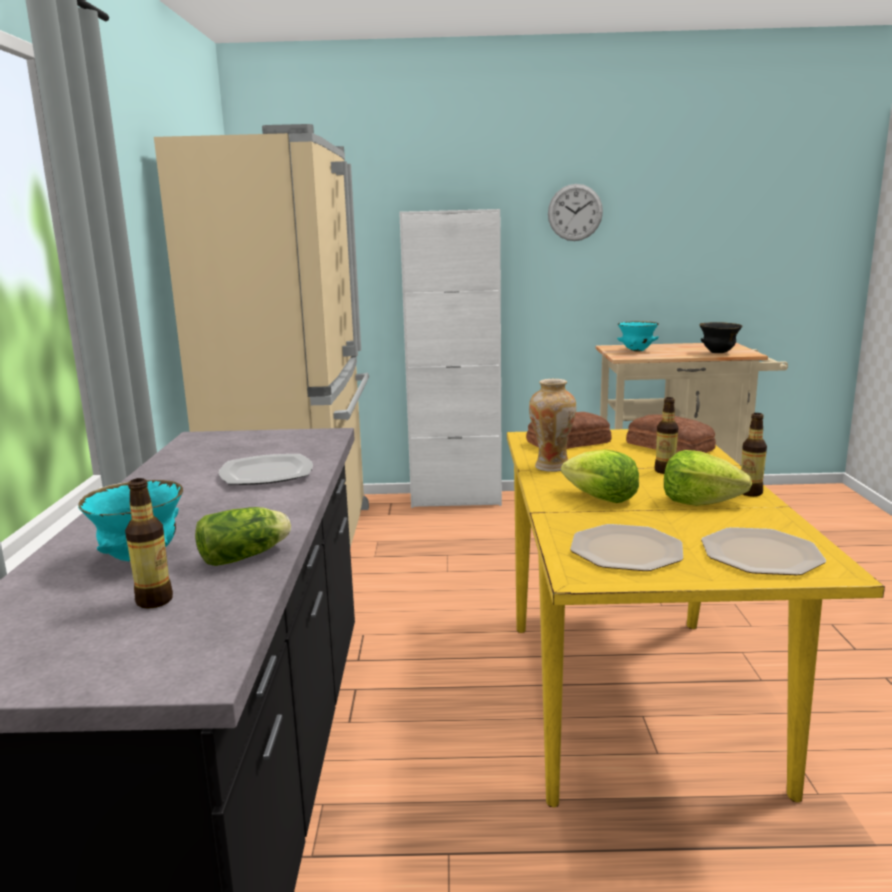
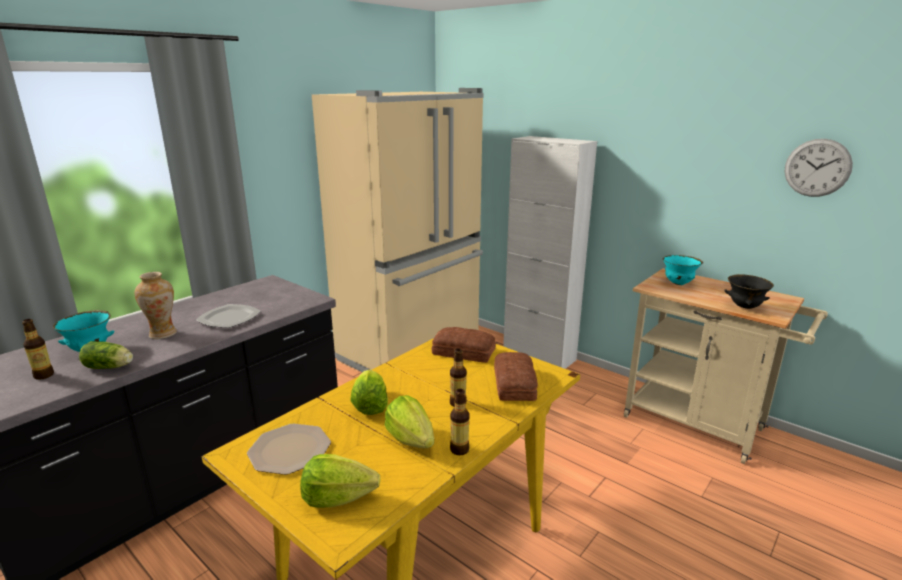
camera: 40 degrees right, 5 degrees up
(552, 466) = (407, 368): vase -> vase (163, 334)
(575, 212) = (661, 150): wall clock -> wall clock (817, 168)
(759, 554) = (337, 498): plate -> lettuce

